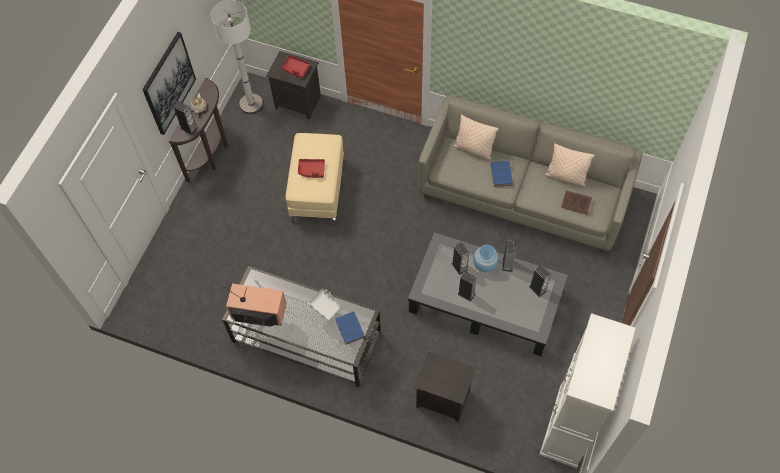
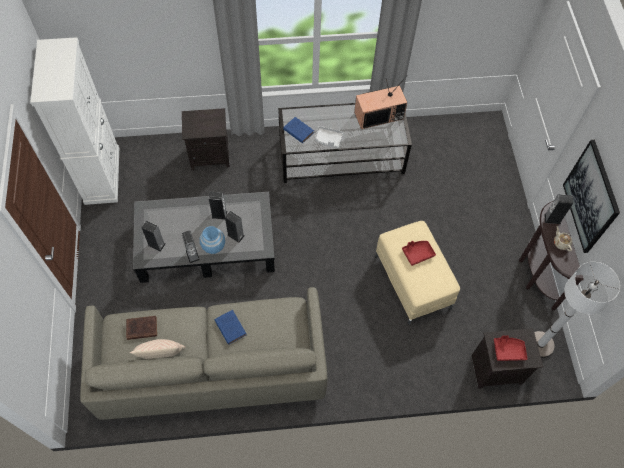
camera: 150 degrees right, 0 degrees up
(473, 149) = (271, 346): beige pillow -> none

